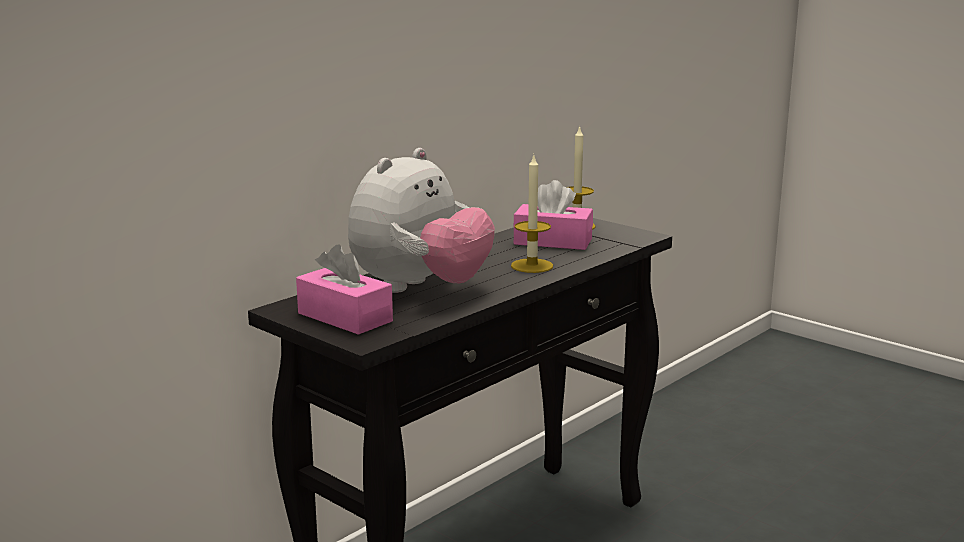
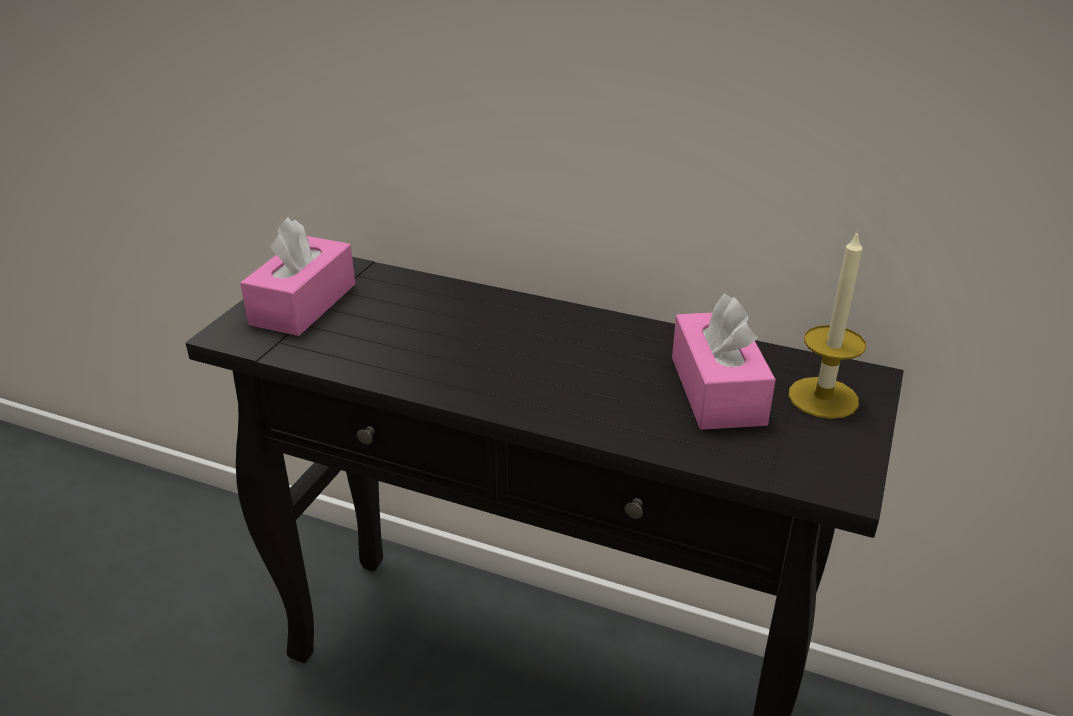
camera: 70 degrees right, 15 degrees up
(420, 288) = (429, 328): plush toy -> none
(532, 266) = (579, 394): candle -> none

